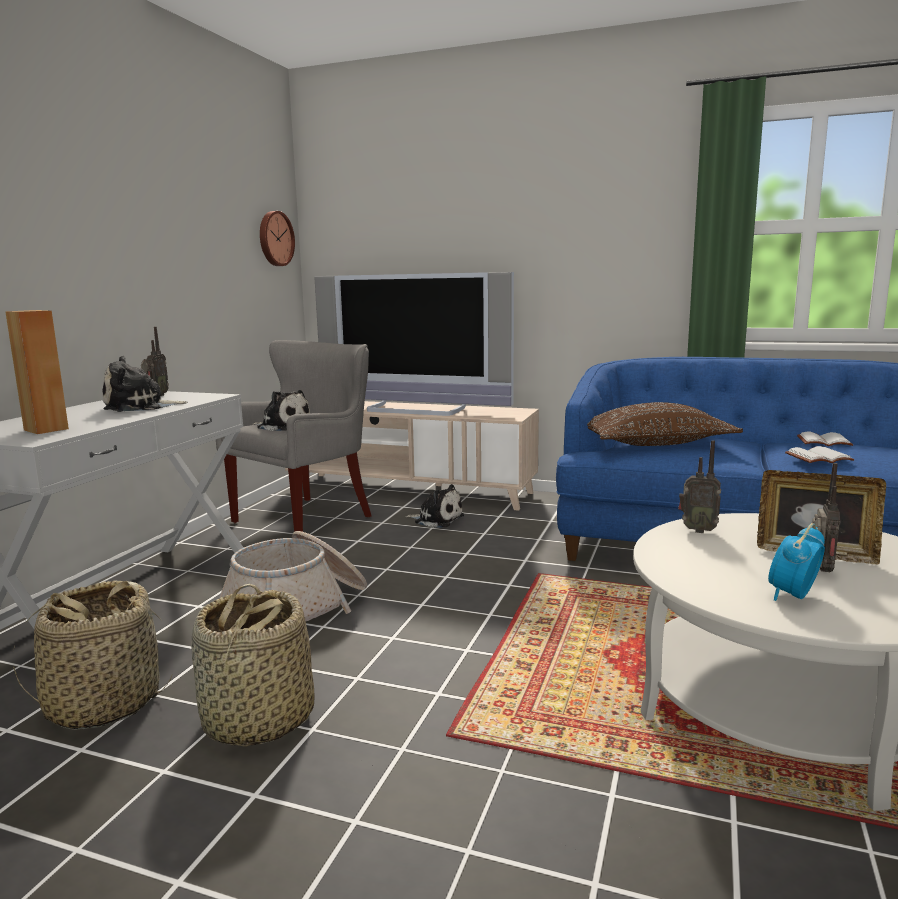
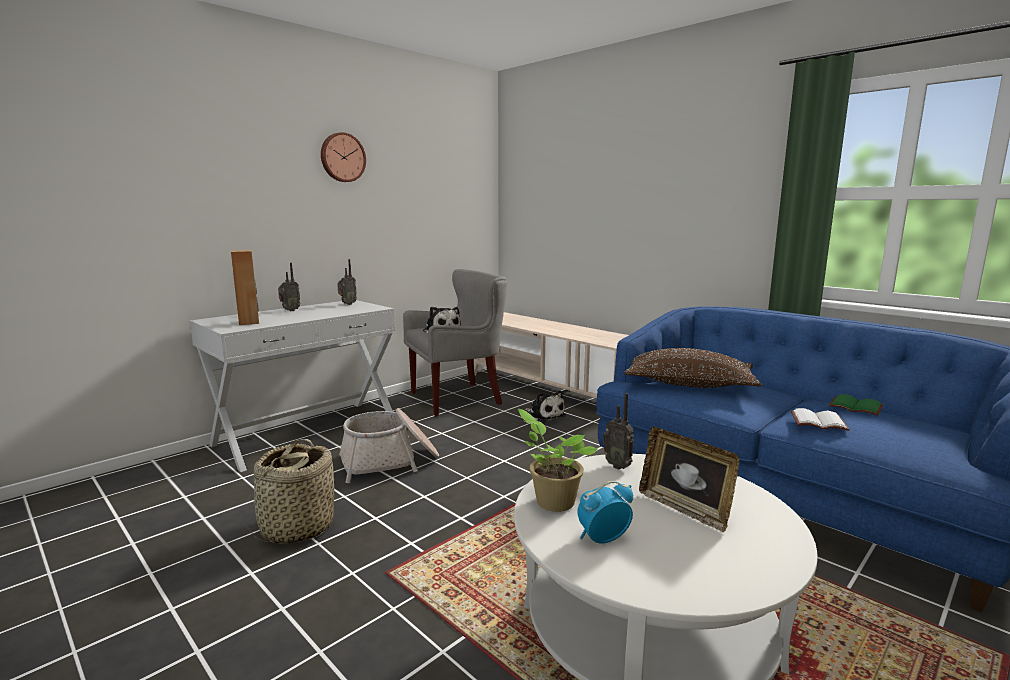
camera: 25 degrees right, 0 degrees up
(103, 704) = (236, 494): basket -> none
(139, 407) = (322, 312): plush toy -> none
(275, 238) = (473, 195): wall clock -> wall clock (342, 157)
(415, 410) = (552, 329): television -> none
(692, 575) = (552, 501): none -> potted plant
(819, 570) = (662, 524): radio -> radio (289, 310)
(824, 441) = (856, 407): white book -> green book

